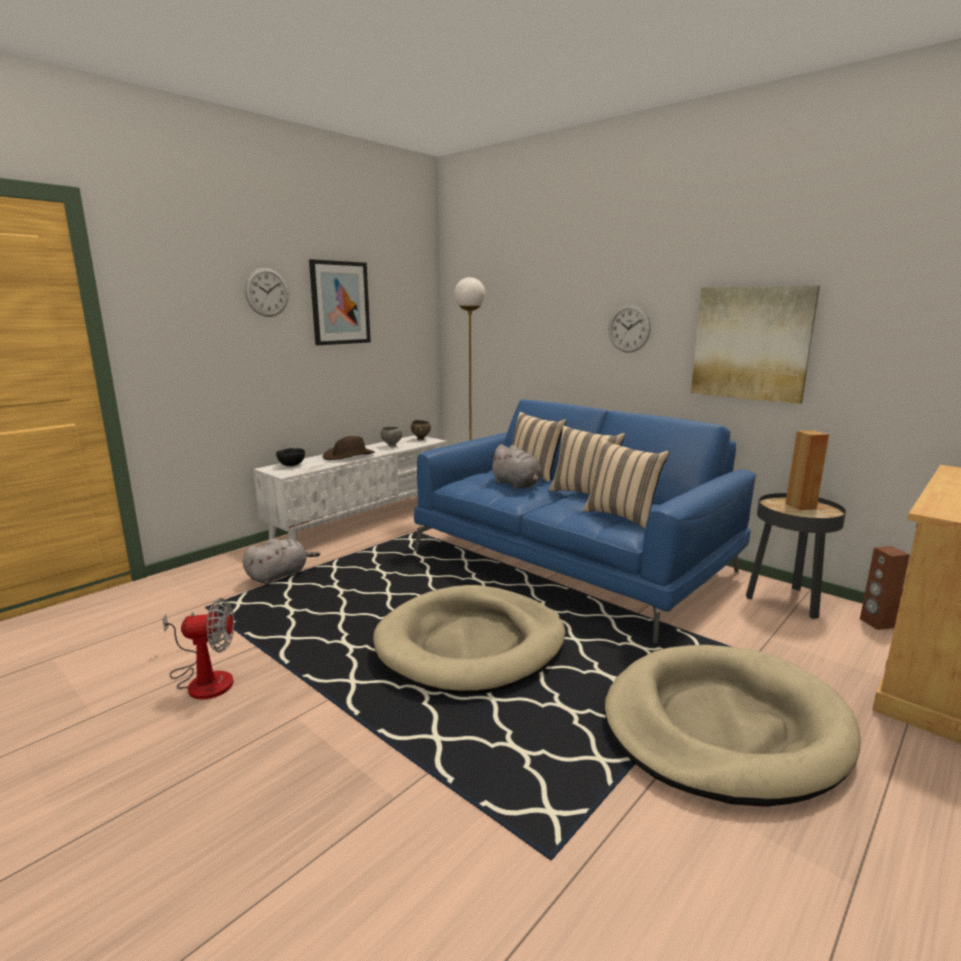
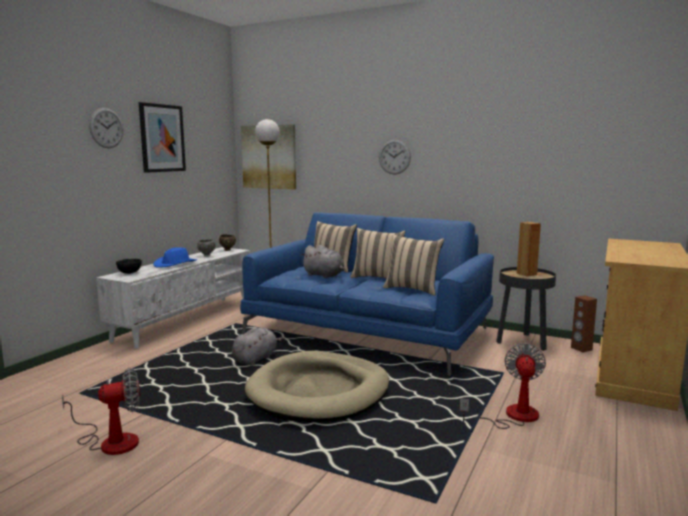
camera: 15 degrees left, 5 degrees down
(280, 575) = (134, 364): grey plush toy -> grey plush toy (256, 359)
(349, 456) = (175, 264): brown hat -> blue hat
(723, 727) = (512, 416): beige dog bed -> fan
(751, 343) = (482, 165): picture -> picture (269, 157)

